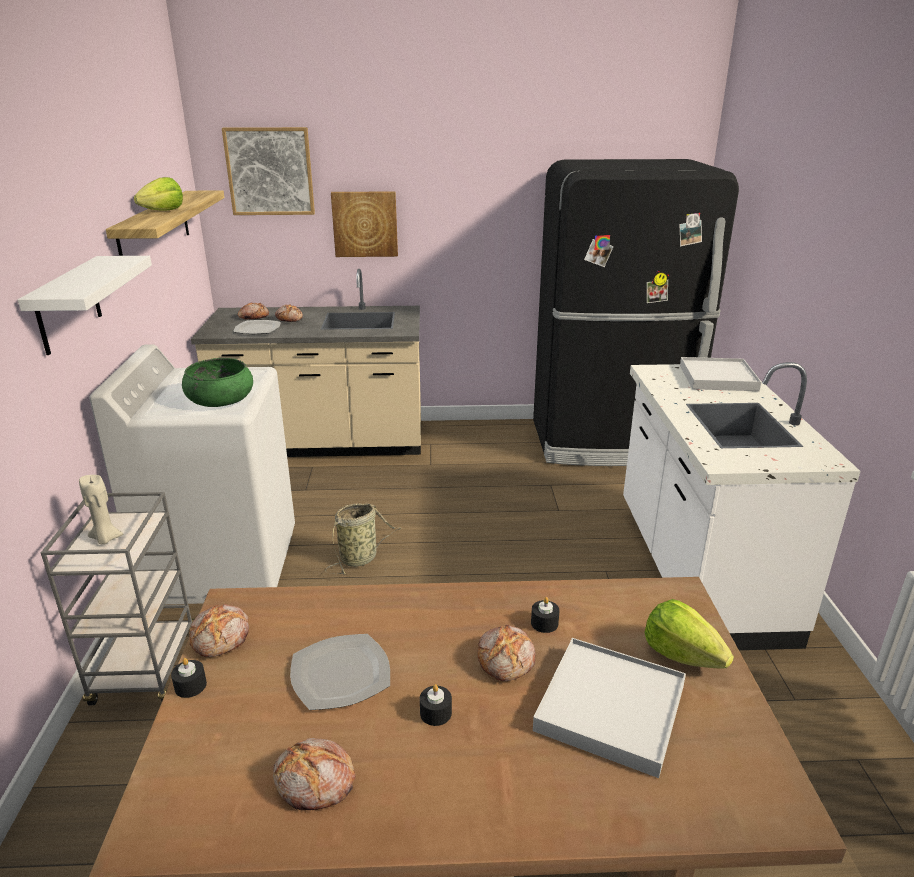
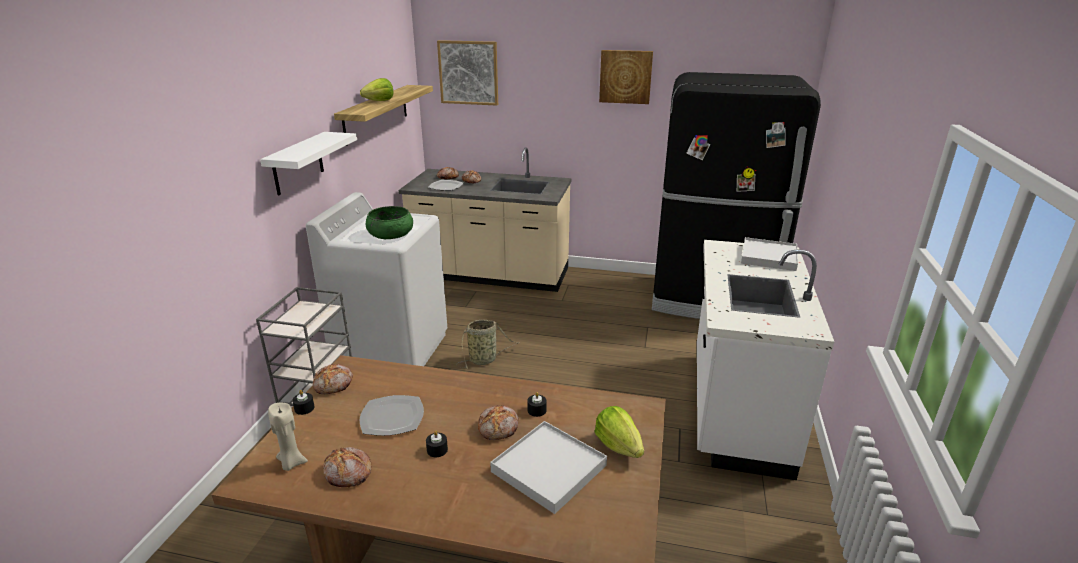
camera: 15 degrees right, 0 degrees up
(105, 539) = (299, 317): beige candle -> beige candle (291, 463)
(365, 224) = (534, 114): picture -> picture (625, 76)

